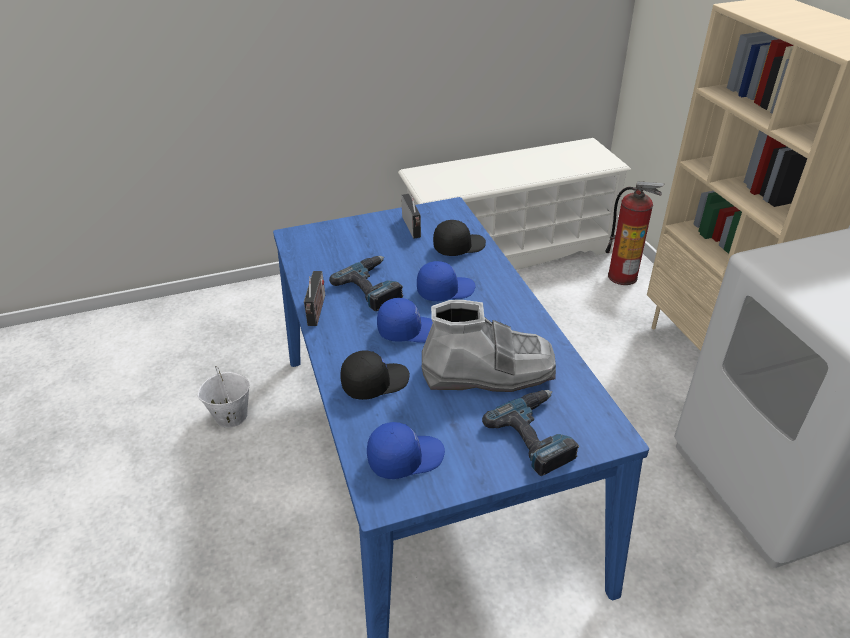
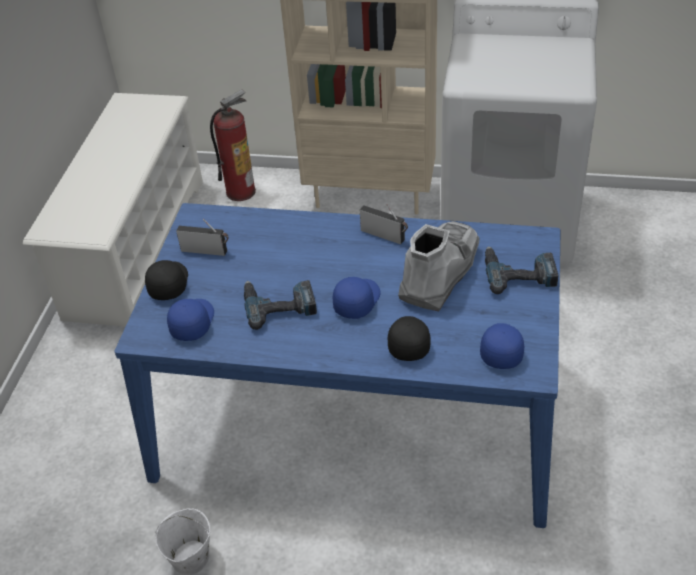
camera: 60 degrees left, 5 degrees up
(317, 311) = (285, 353): radio -> radio (385, 235)
(445, 290) = (319, 262): blue cap -> blue cap (192, 322)
(459, 246) = (263, 232): black cap -> black cap (168, 283)

